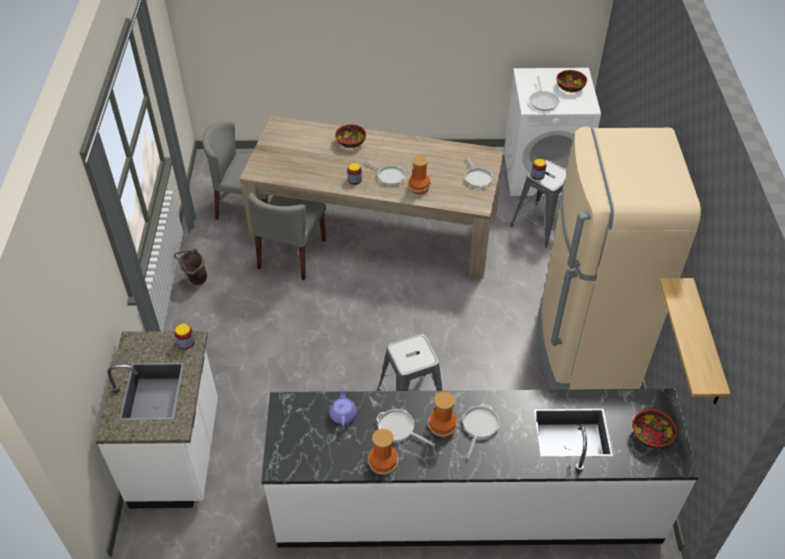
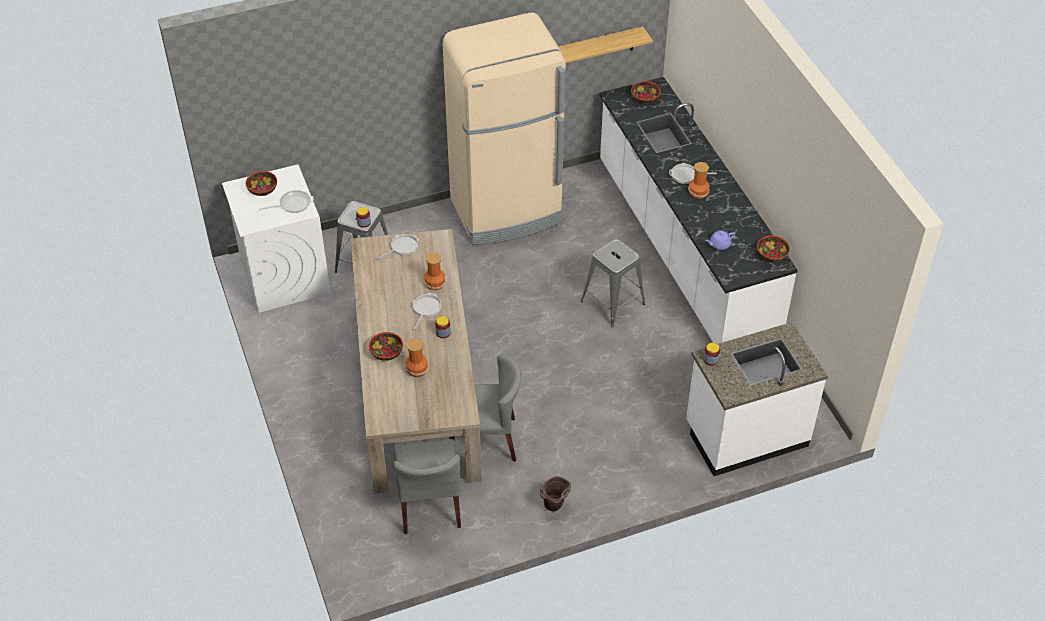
camera: 110 degrees left, 0 degrees up
(298, 462) = (771, 255): none -> bowl
(383, 463) = (744, 214): vase -> vase (416, 369)
(398, 428) = (713, 213): frying pan -> none

